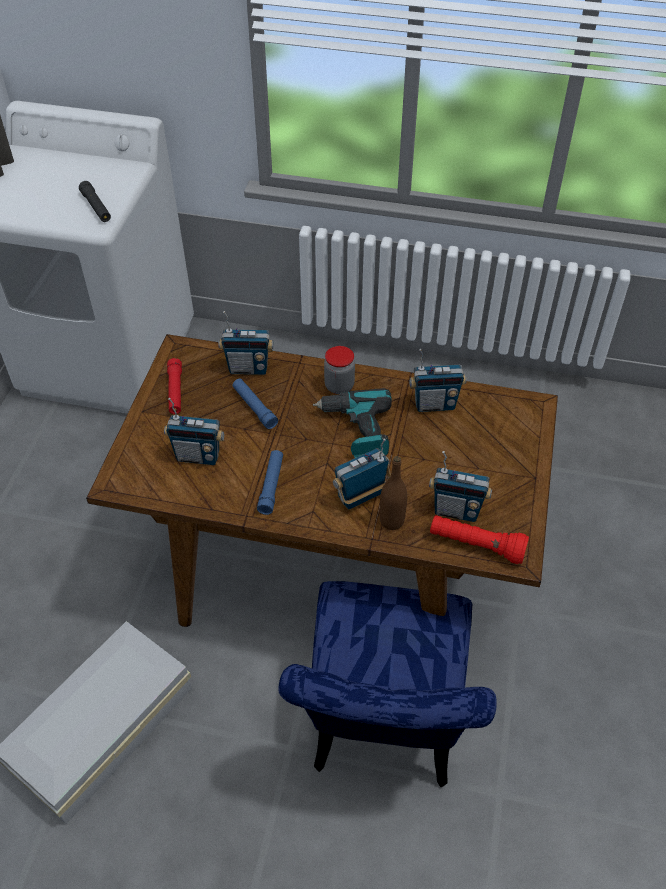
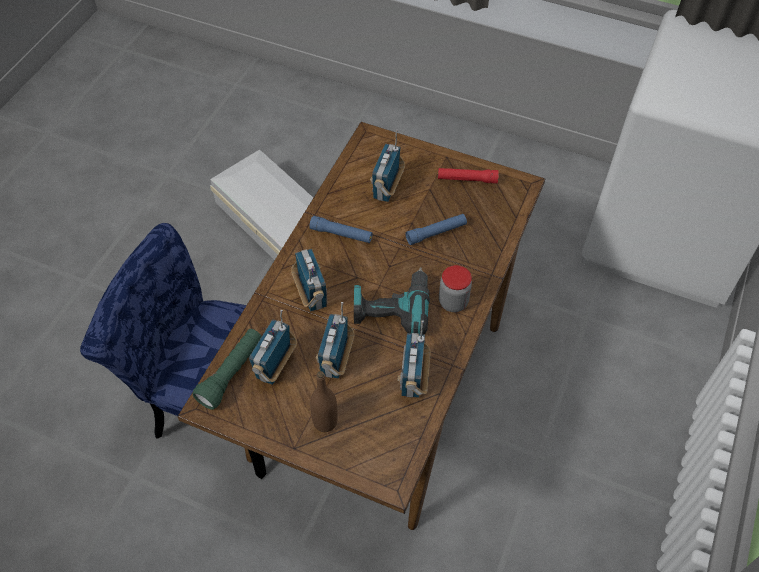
camera: 100 degrees right, 5 degrees up
(96, 207) = (684, 98): black flashlight -> none
(248, 368) = (489, 233): radio -> radio (335, 361)
(391, 521) = (278, 314): brown bottle -> brown bottle (325, 422)
(476, 545) = (232, 373): red flashlight -> green flashlight

